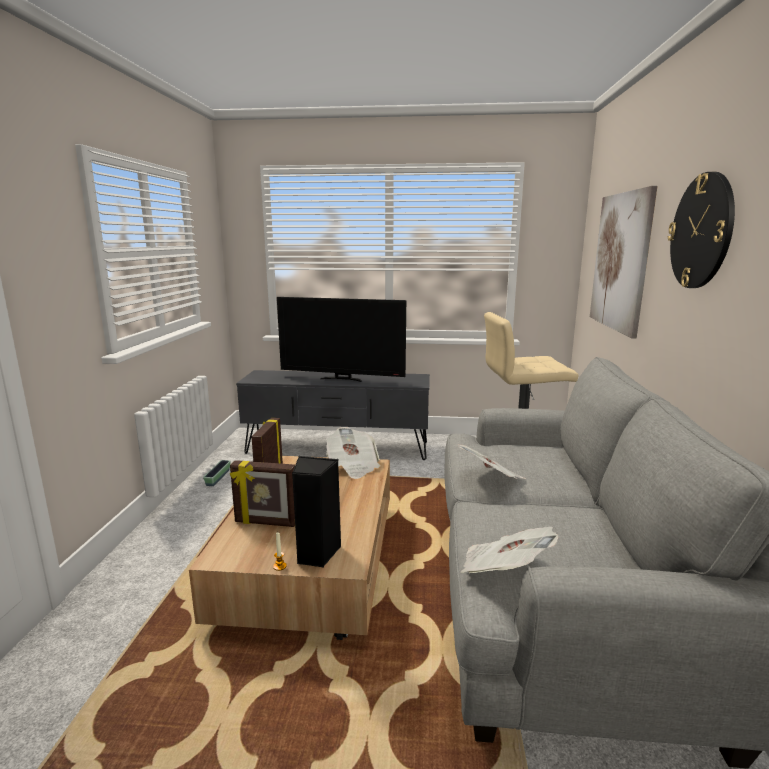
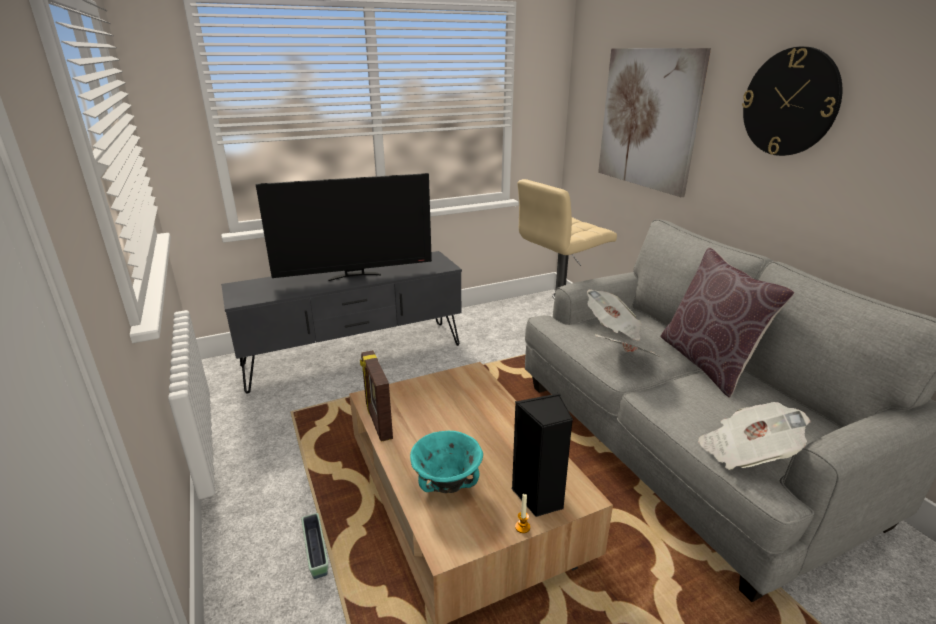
camera: 30 degrees left, 10 degrees up
(218, 478) = (245, 437): planter -> planter (316, 552)
(266, 523) = (447, 482): picture frame -> turquoise bowl
(353, 466) = (454, 381): newspaper -> newspaper (613, 329)
(574, 500) = (707, 363): none -> brown pillow

